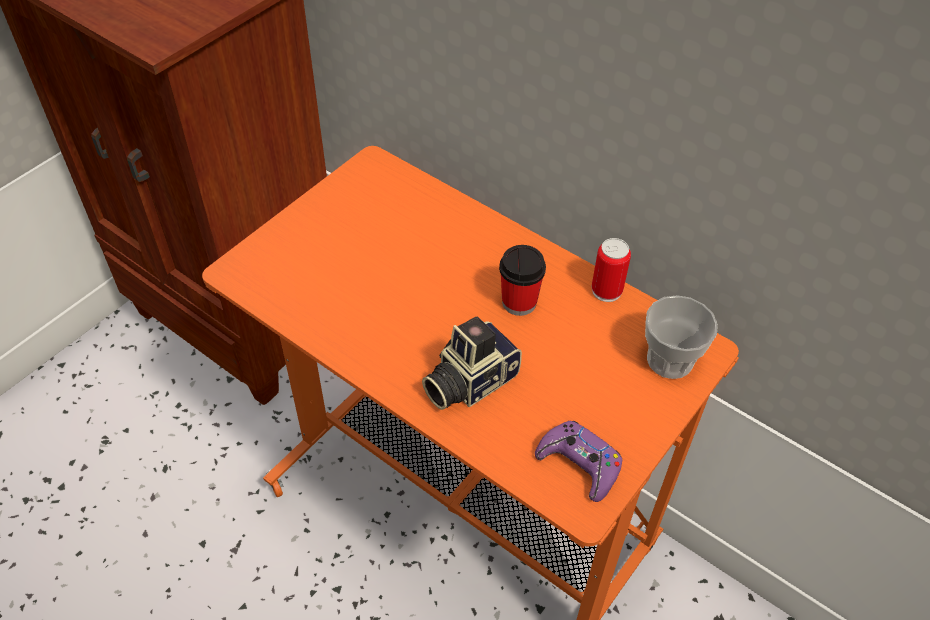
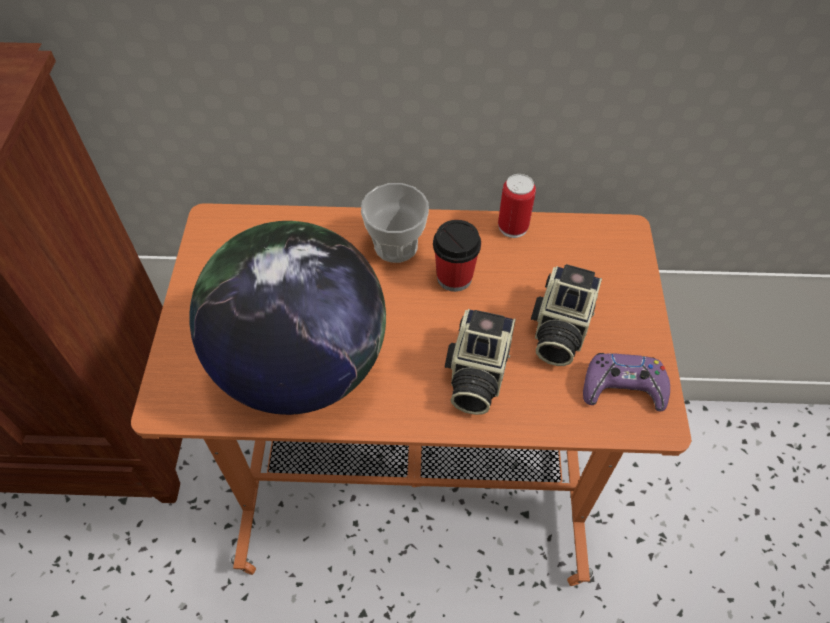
camera: 35 degrees left, 5 degrees up
(345, 299) = (301, 366): none -> globe
(568, 389) = (558, 329): none -> camera
(669, 360) = (608, 257): cup -> cup (396, 246)

